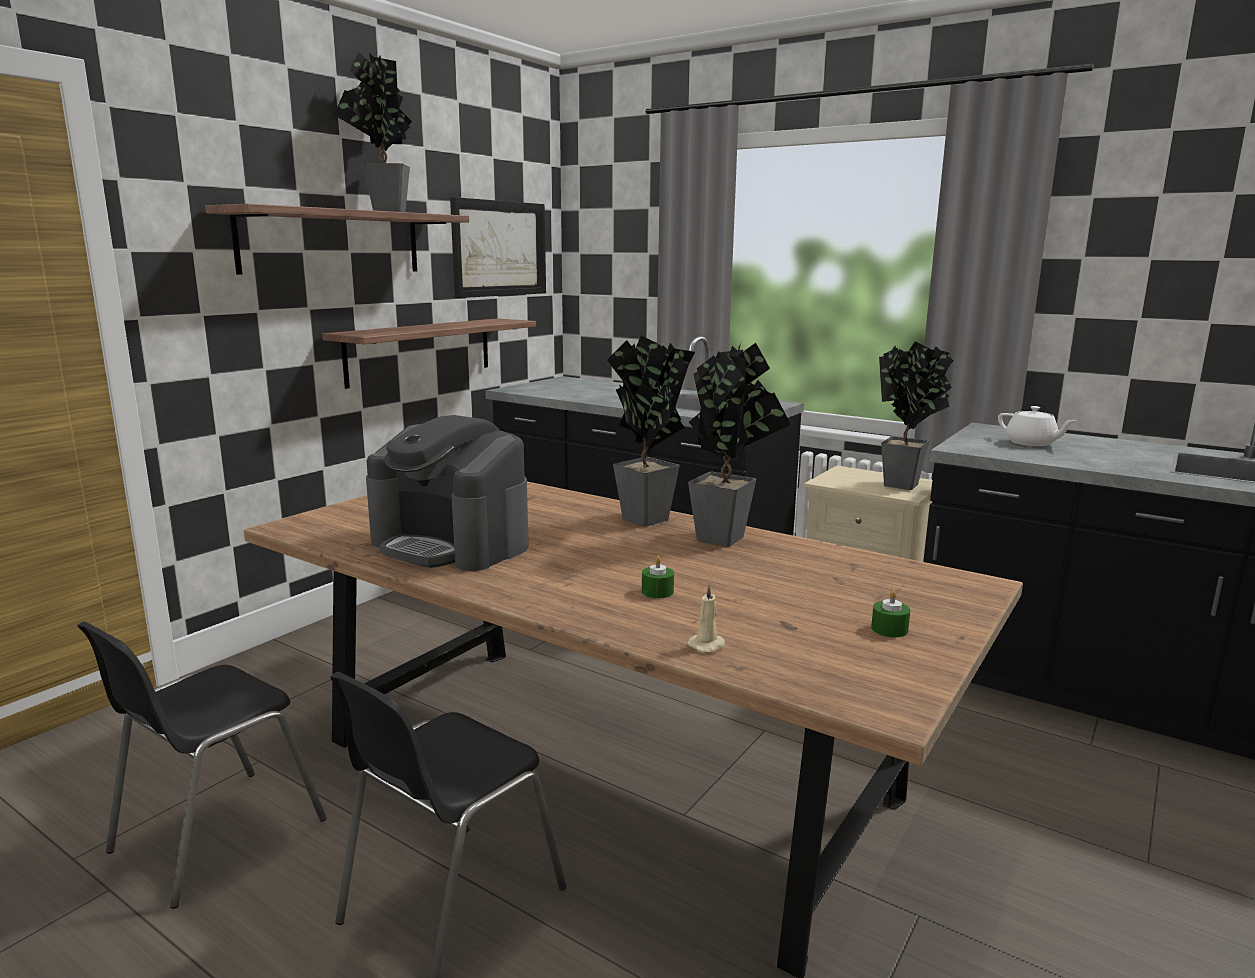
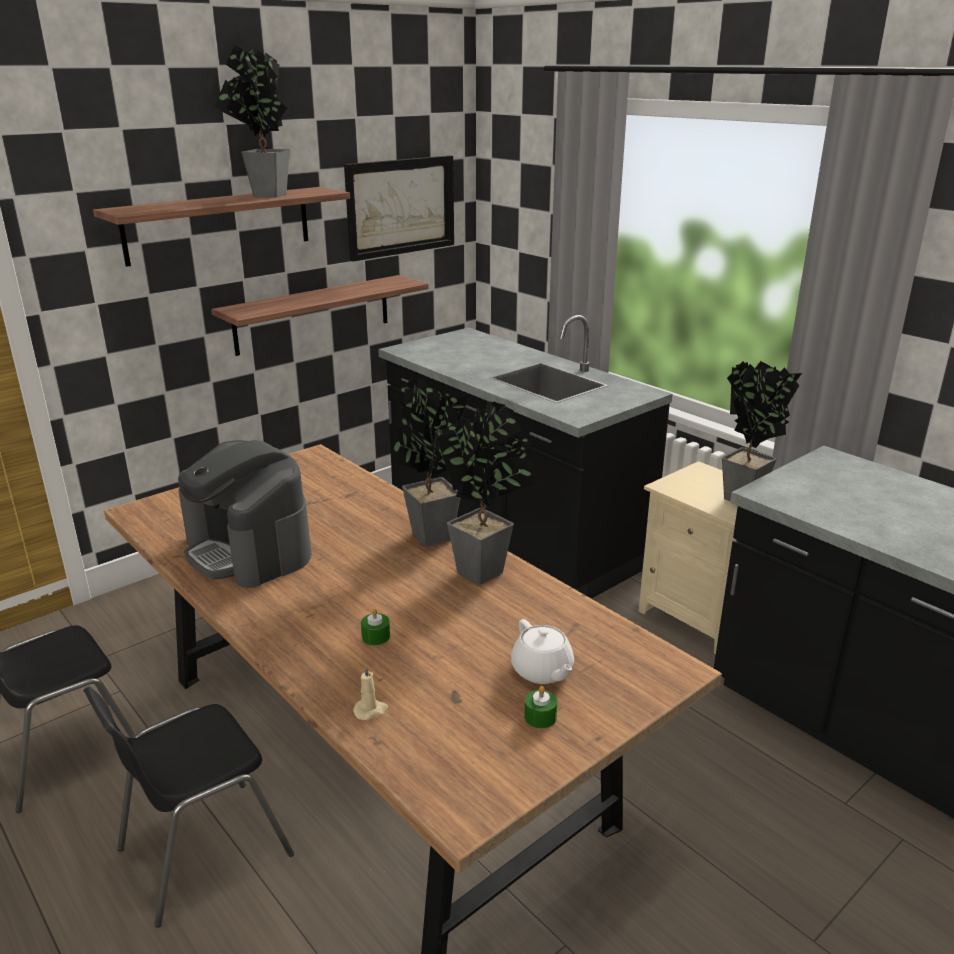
camera: 15 degrees right, 10 degrees up
(1031, 443) = (852, 491): white teapot -> white teapot (542, 671)

